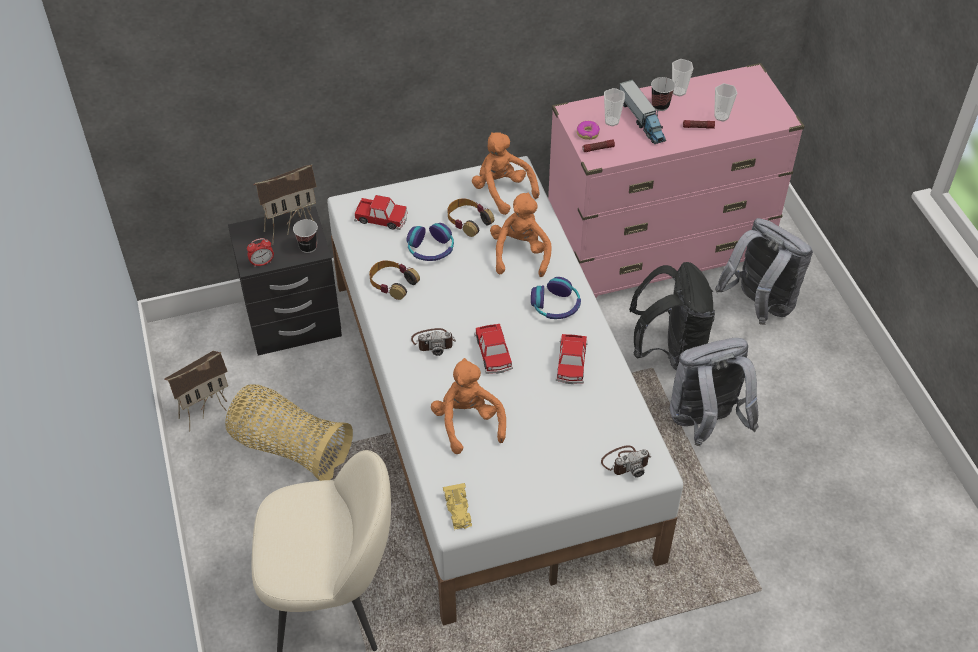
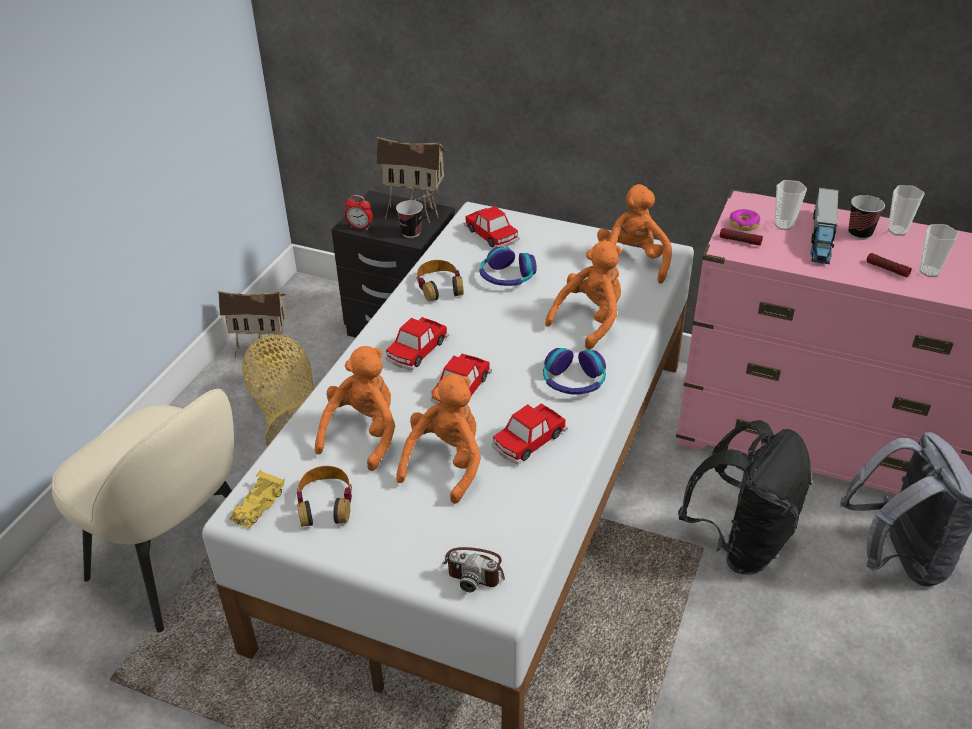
camera: 40 degrees right, 10 degrees down
(433, 342) = (417, 350): camera -> toy car
(468, 221) = (570, 271): headphones -> headphones (325, 503)
(540, 409) = (446, 463): none -> orange plush toy
(705, 423) = (712, 640): grey backpack -> none

